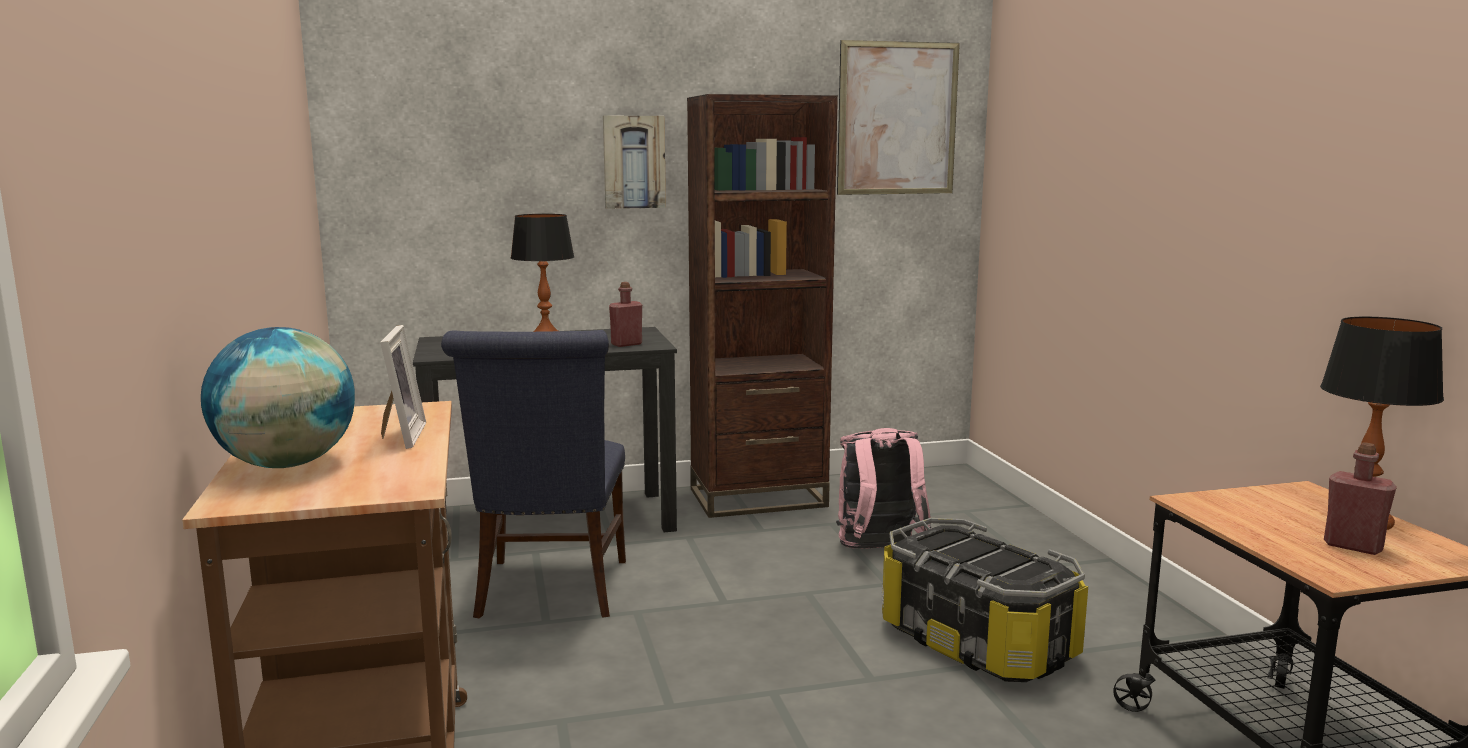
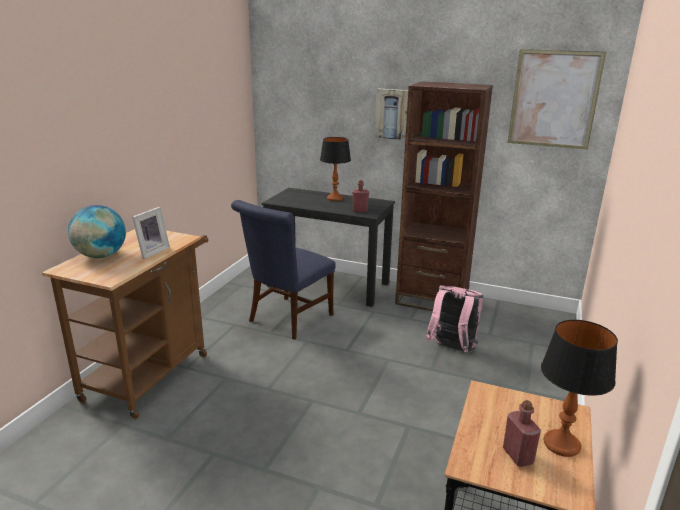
camera: 35 degrees right, 10 degrees up
(976, 642) = (430, 417): storage box -> none

